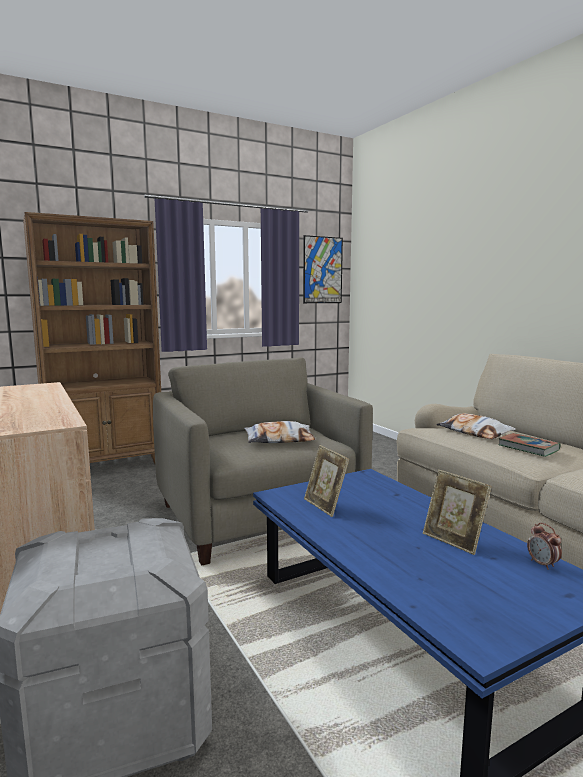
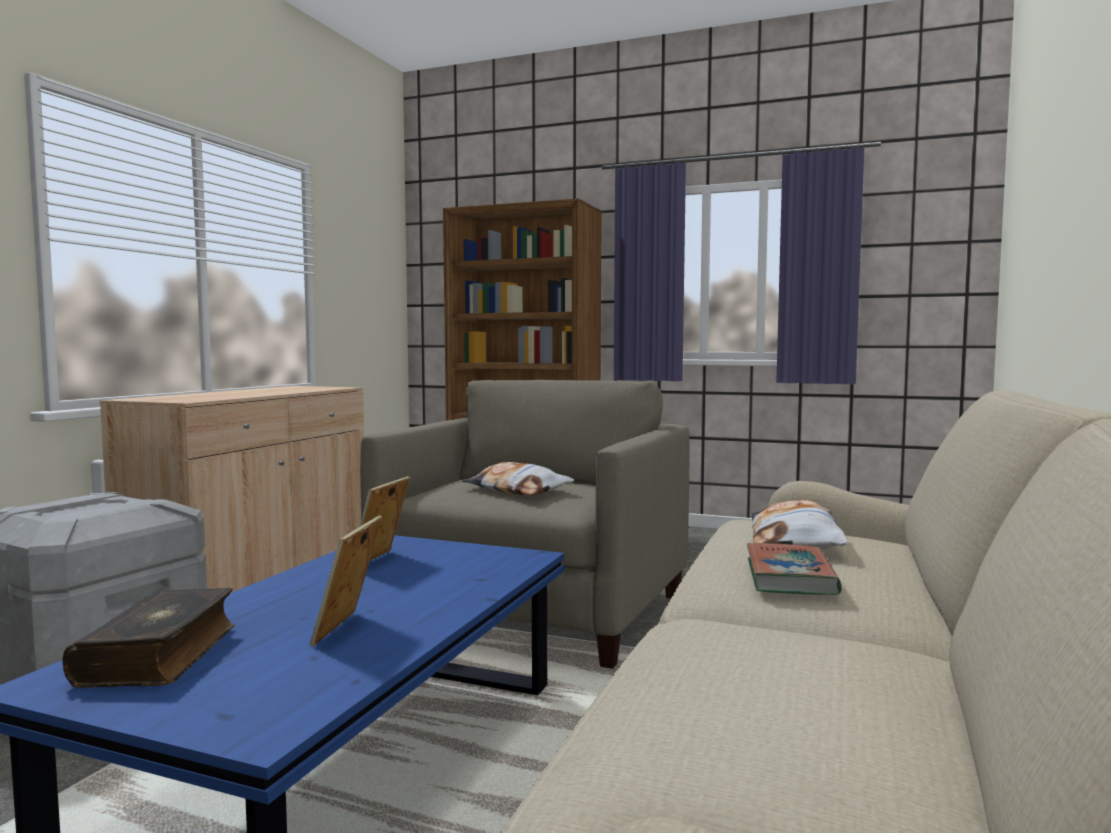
camera: 50 degrees right, 5 degrees down
(322, 270) = (925, 247): picture -> none
(452, 598) = (161, 655): none -> book
(542, 564) = (323, 688): alarm clock -> none

